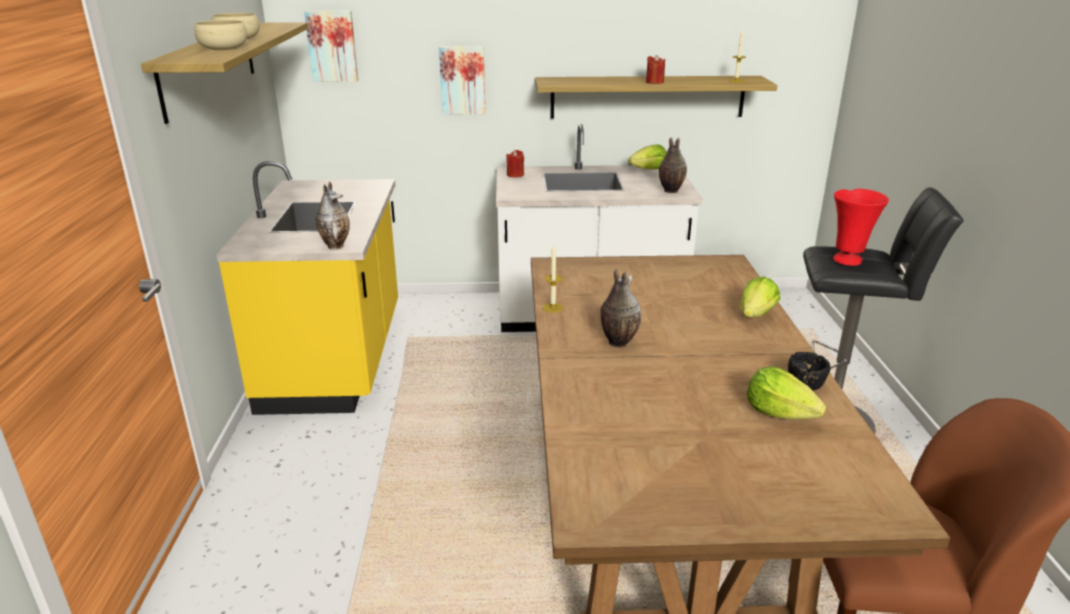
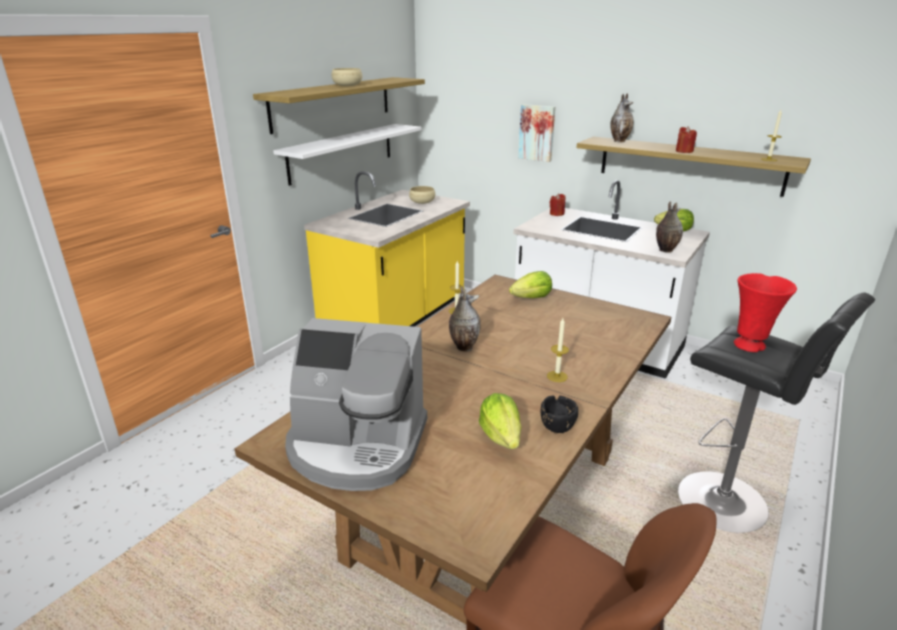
camera: 35 degrees right, 0 degrees up
(223, 48) = (319, 89): beige bowl -> beige bowl (422, 201)
(227, 139) = (342, 152): none -> white shelf
(332, 46) = (453, 98): picture -> none
(336, 246) = (369, 234): vase -> vase (619, 141)
(674, 481) = (357, 446): none -> coffee machine
(739, 340) = (557, 376): none -> candle
(756, 315) = (603, 364): lettuce -> lettuce (532, 298)

